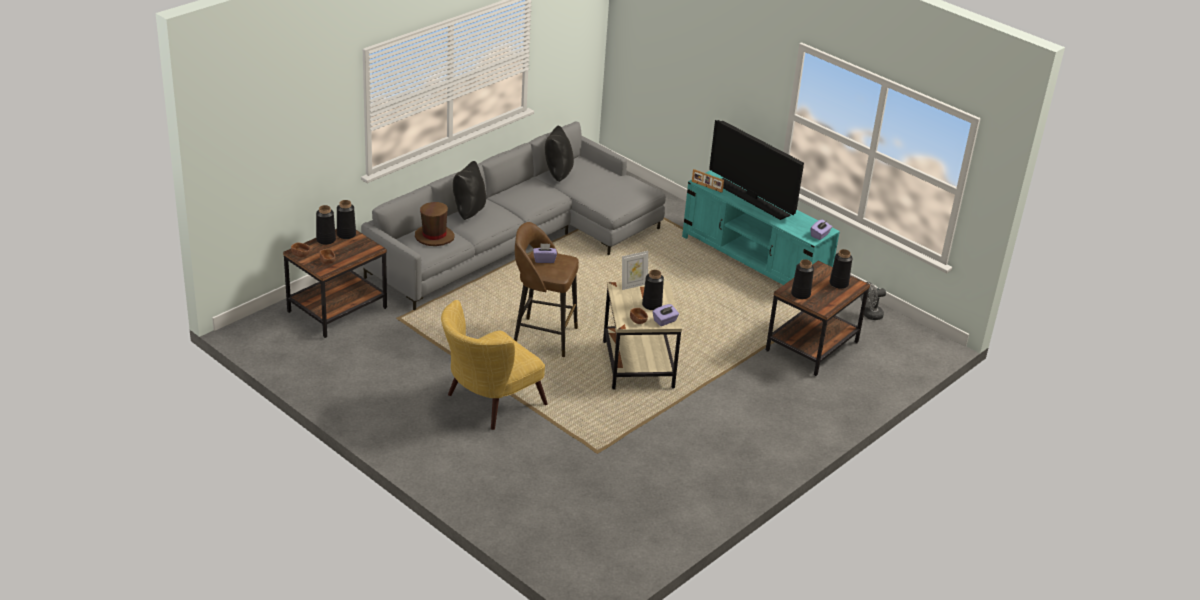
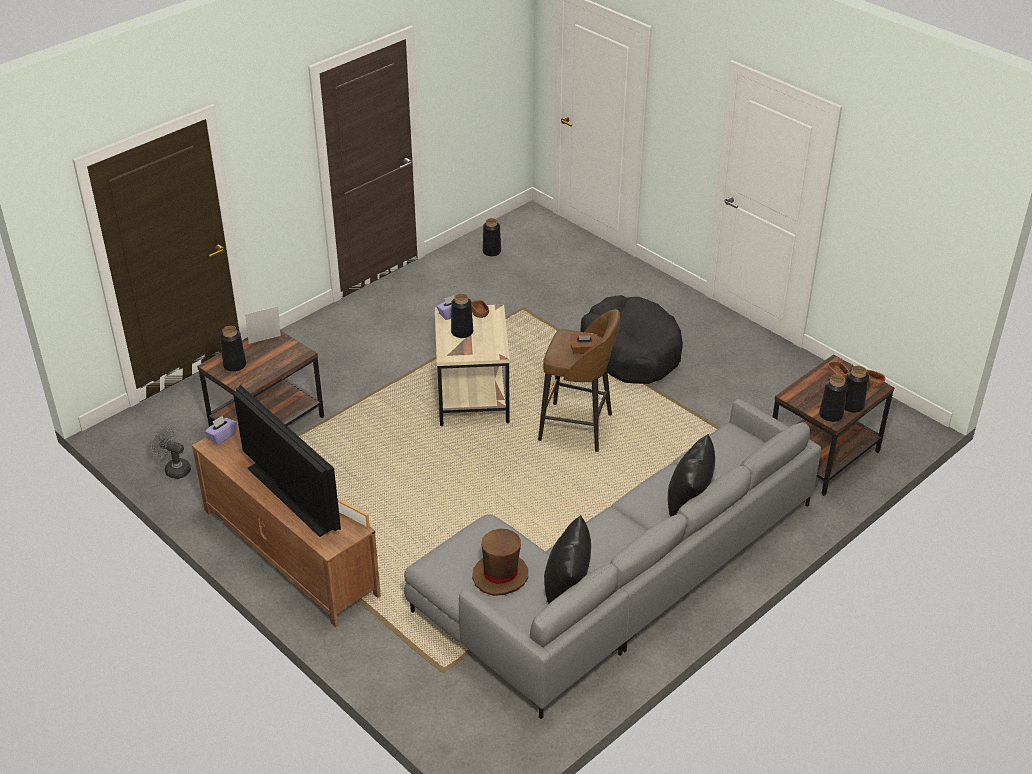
camera: 175 degrees left, 5 degrees up
(434, 237) = (725, 457): brown hat -> brown hat (500, 575)
(488, 403) = (631, 352): yellow armchair -> black dog bed
(544, 260) = (583, 350): purple tissue box -> brown tissue box
(633, 285) = (479, 355): picture frame -> picture frame (265, 341)
(754, 262) = (289, 552): turquoise tv stand -> brown tv stand
(800, 294) = (287, 350): black vase -> black vase (491, 251)
(869, 315) = (174, 469): grey fan -> grey fan turned 135 degrees counterclockwise

